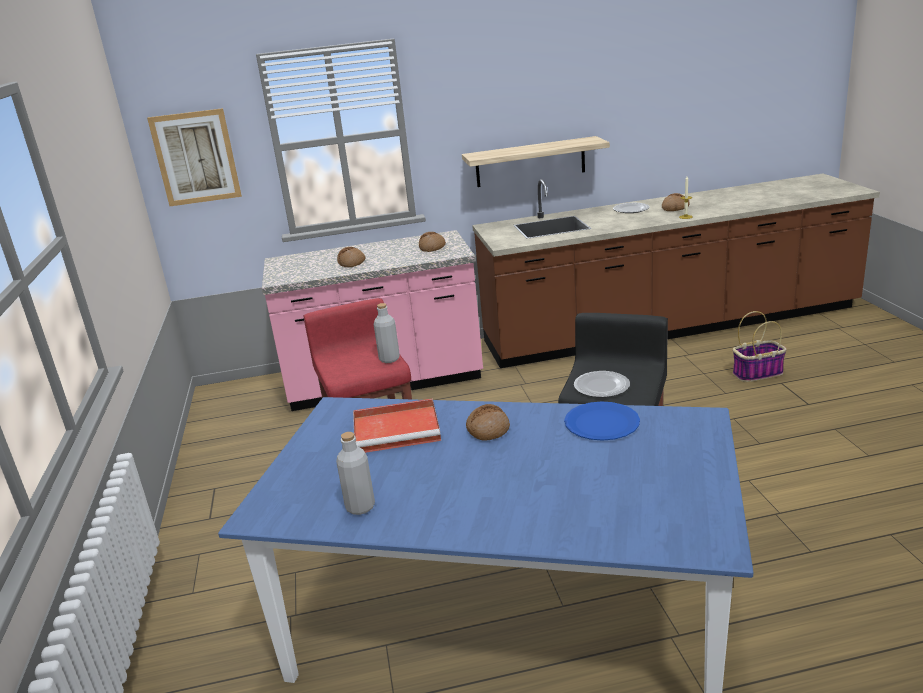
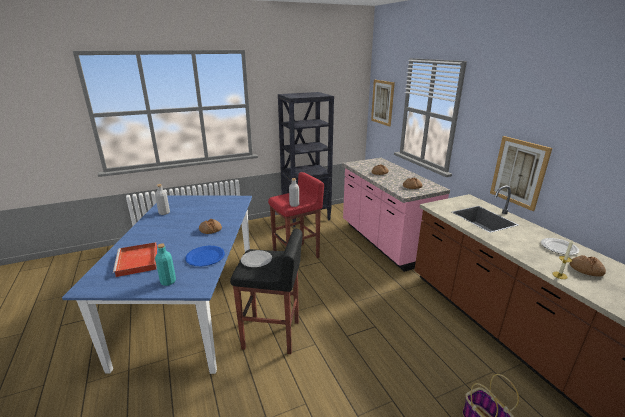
camera: 75 degrees right, 0 degrees up
(219, 459) = (306, 217): none -> black bookcase
(398, 429) = (218, 212): red tray -> red tray (138, 261)
(530, 162) = (518, 172): shelf -> picture
(687, 450) = (168, 281): none -> turquoise bottle

